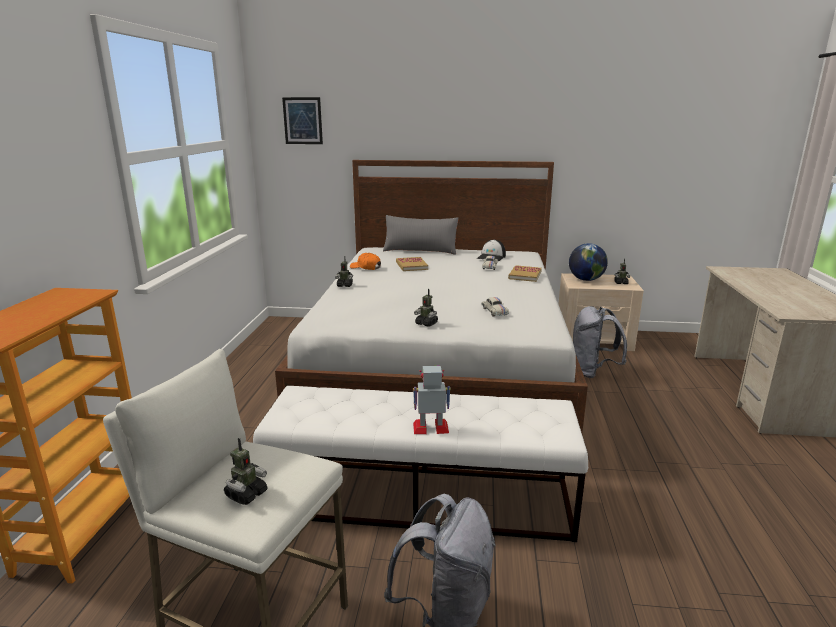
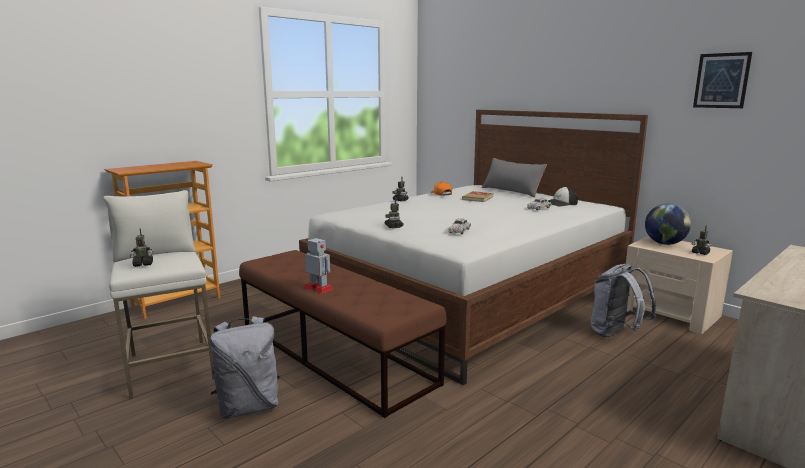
camera: 40 degrees right, 5 degrees down
(302, 121) = (448, 78): picture -> picture (721, 80)
(421, 498) = (334, 353): white bench -> brown bench
(525, 275) = (553, 217): book -> none

